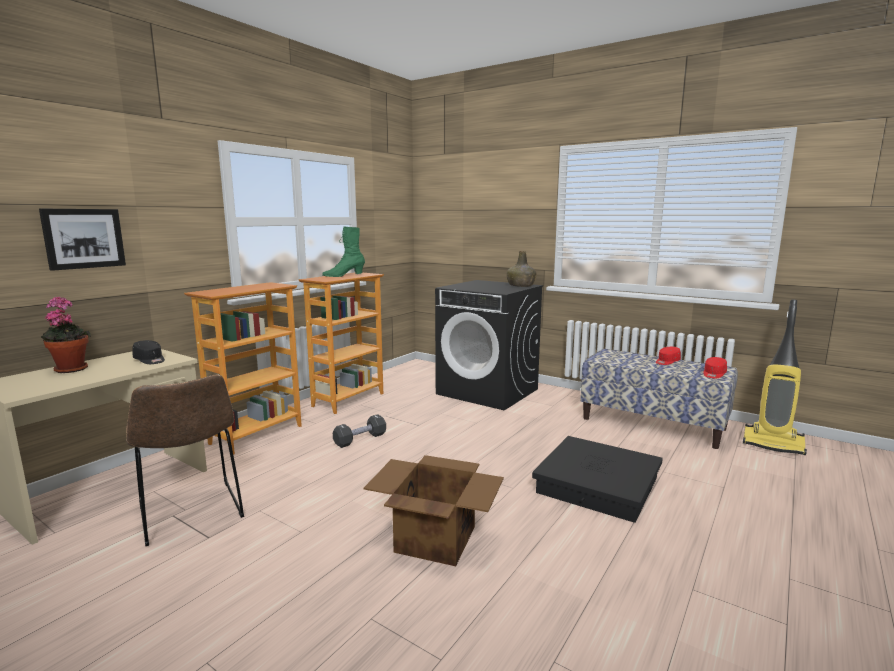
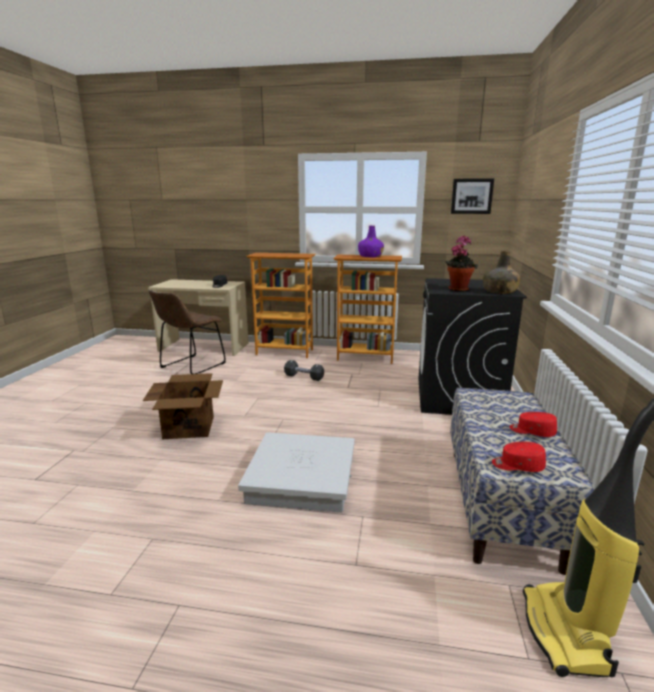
camera: 65 degrees right, 5 degrees up
(70, 369) = (197, 282): potted plant -> potted plant (458, 289)
(84, 238) = (218, 217): picture -> picture (471, 196)
(343, 276) = (370, 256): green boot -> purple bottle
(598, 485) = (301, 479): black storage box -> white storage box

